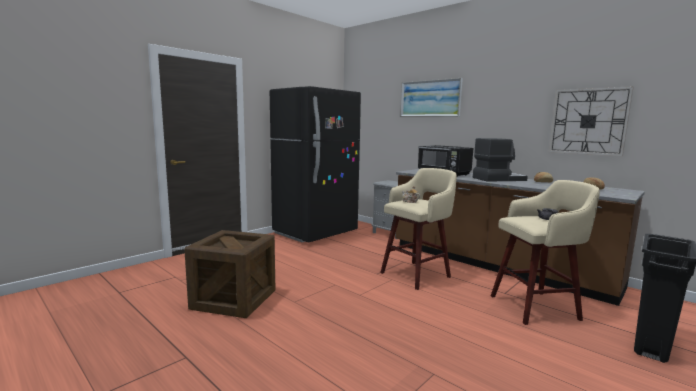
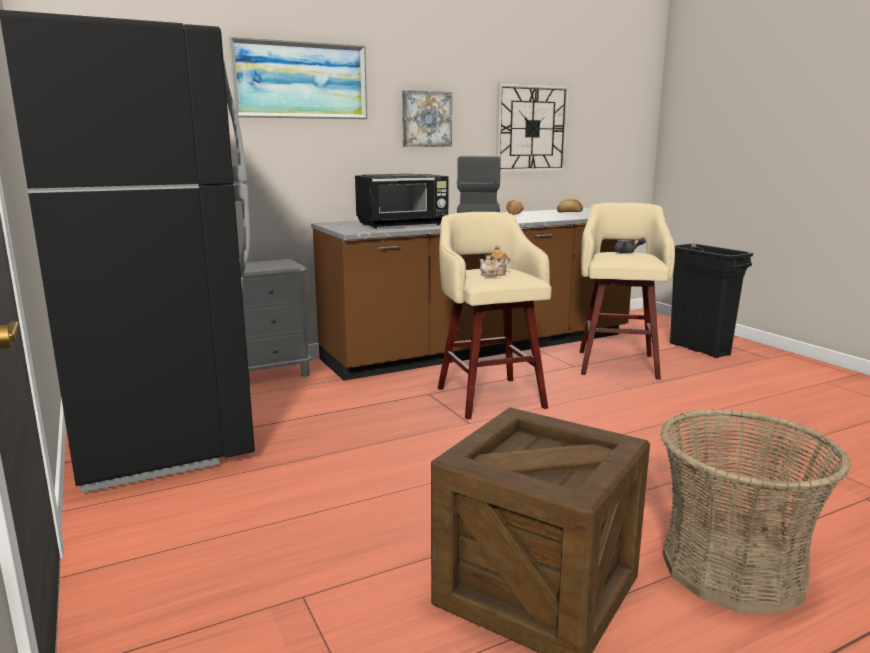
camera: 70 degrees left, 5 degrees up
(258, 343) = (733, 569): none -> basket
(497, 116) = (426, 119): none -> picture

